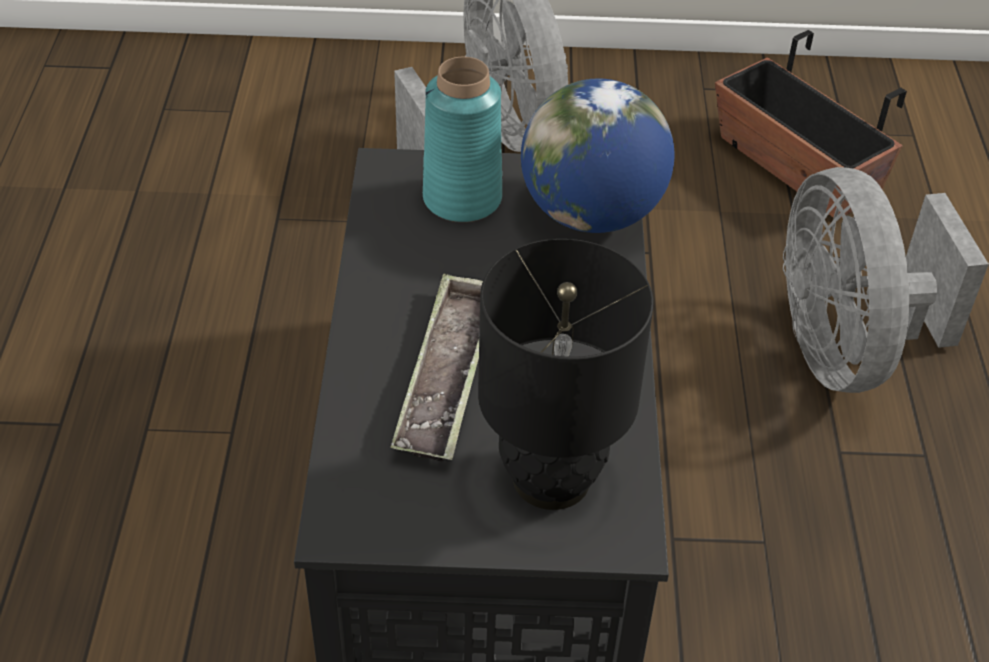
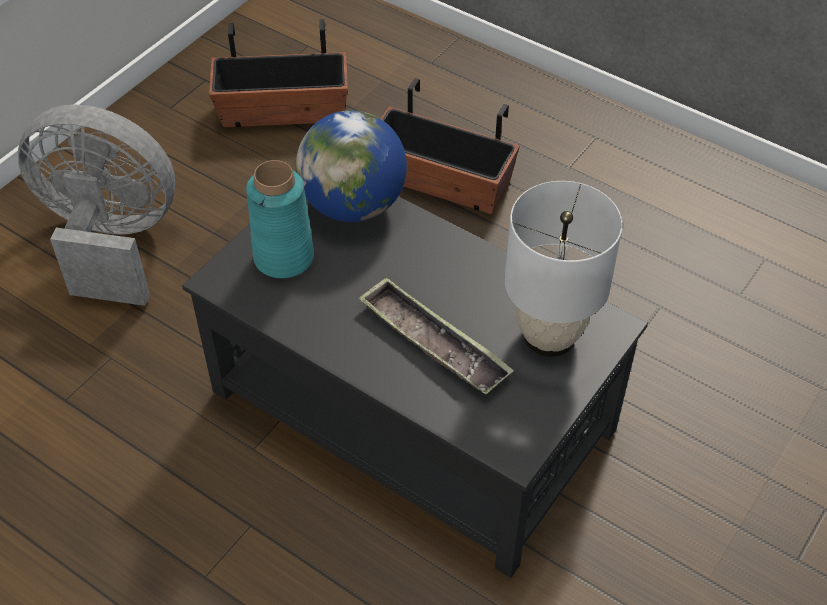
camera: 55 degrees left, 5 degrees up
(551, 478) = (548, 336): black table lamp -> white table lamp
(845, 349) = (441, 182): grey fan -> planter

